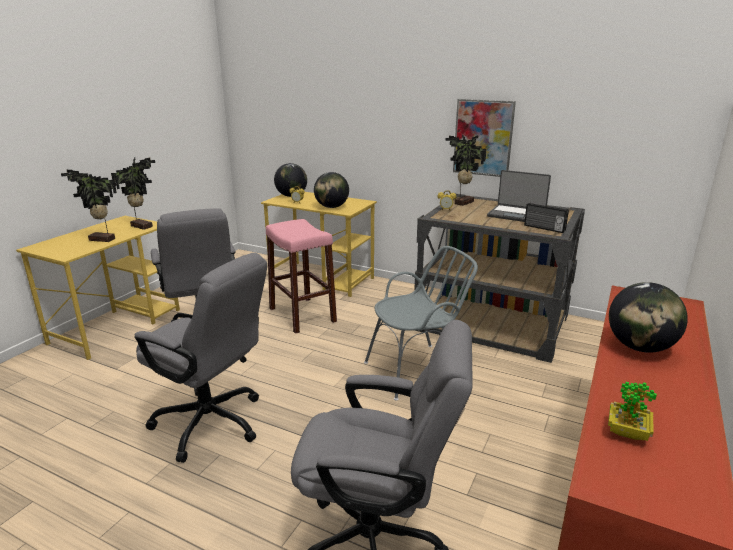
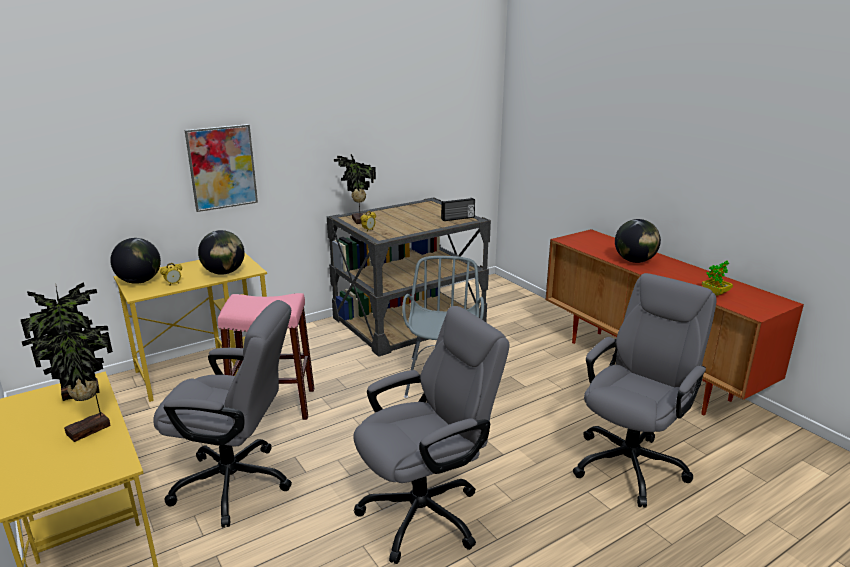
camera: 60 degrees left, 0 degrees up
(483, 138) = (345, 155): picture -> picture (222, 167)
(517, 215) = (416, 216): laptop -> none

